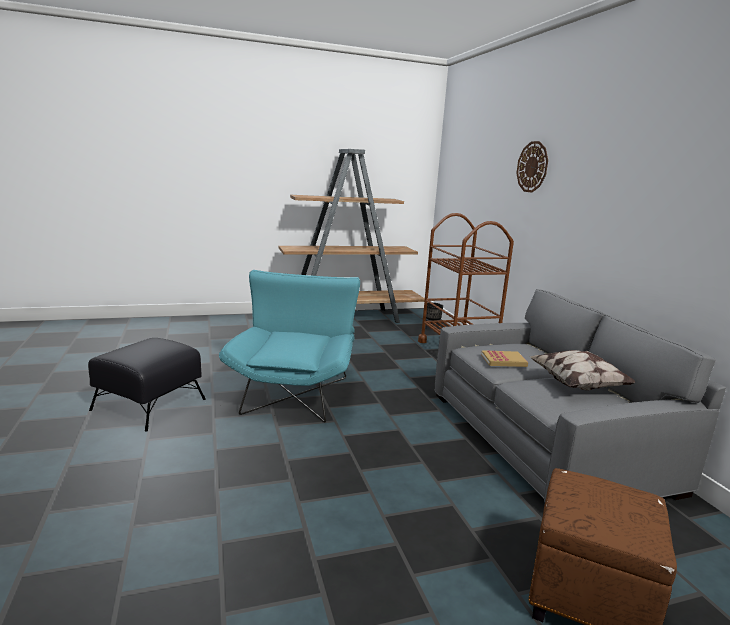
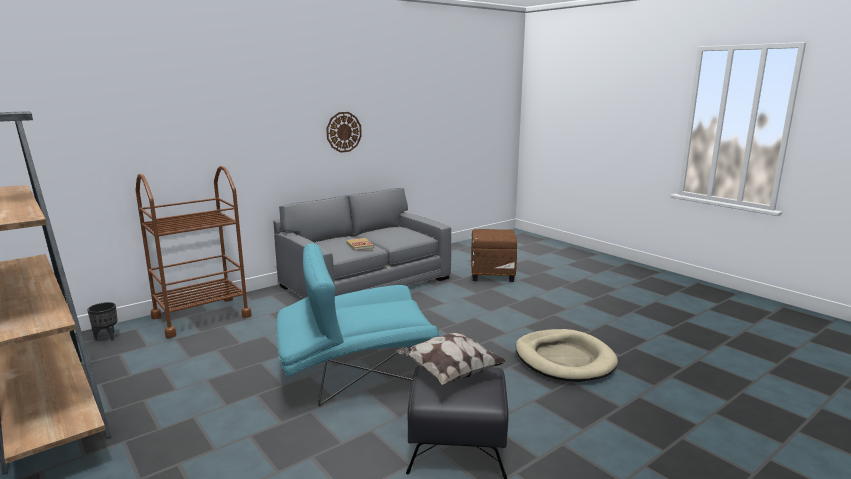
camera: 110 degrees left, 0 degrees up
(181, 521) = (564, 359): none -> beige dog bed
(532, 167) = (205, 109): wall clock -> wall clock (343, 132)
(577, 385) = (383, 232): pillow -> pillow (449, 372)

